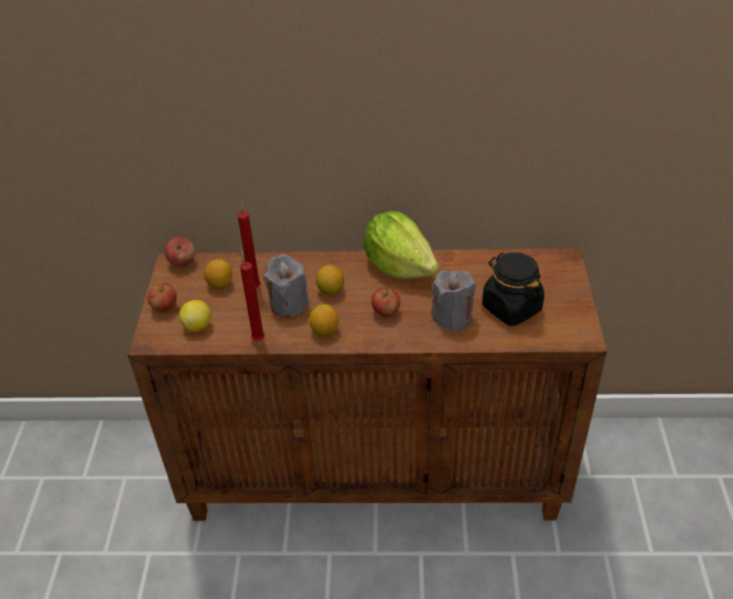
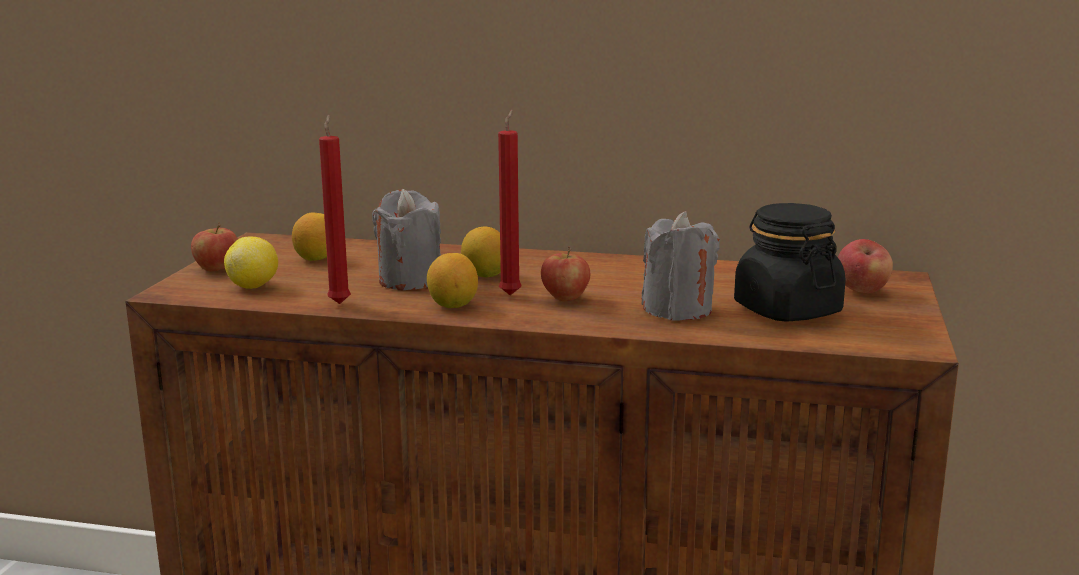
camera: 10 degrees right, 25 degrees down
(182, 262) = (274, 240): apple -> apple (861, 291)
(255, 286) = (368, 264): red candle -> red candle (511, 294)
(399, 266) = (608, 264): lettuce -> none

